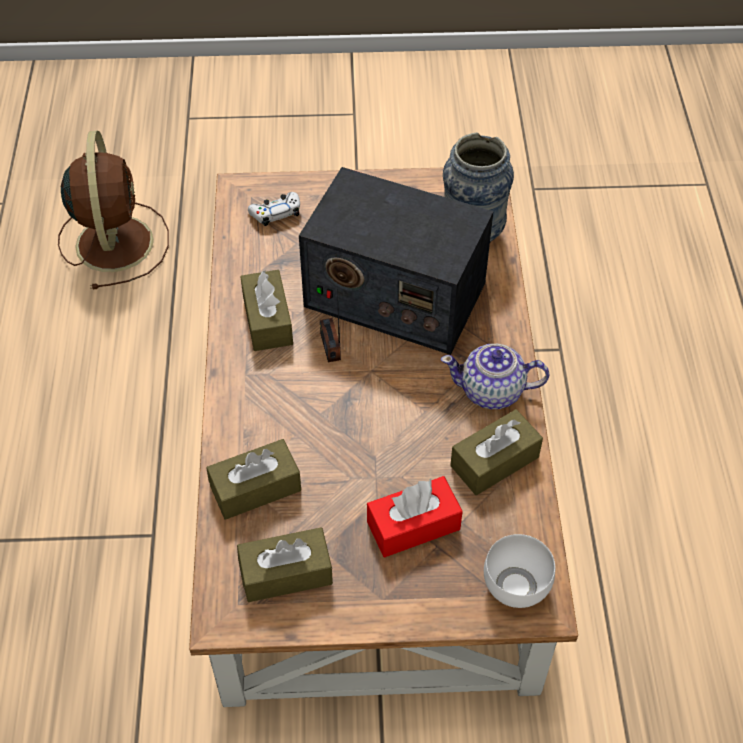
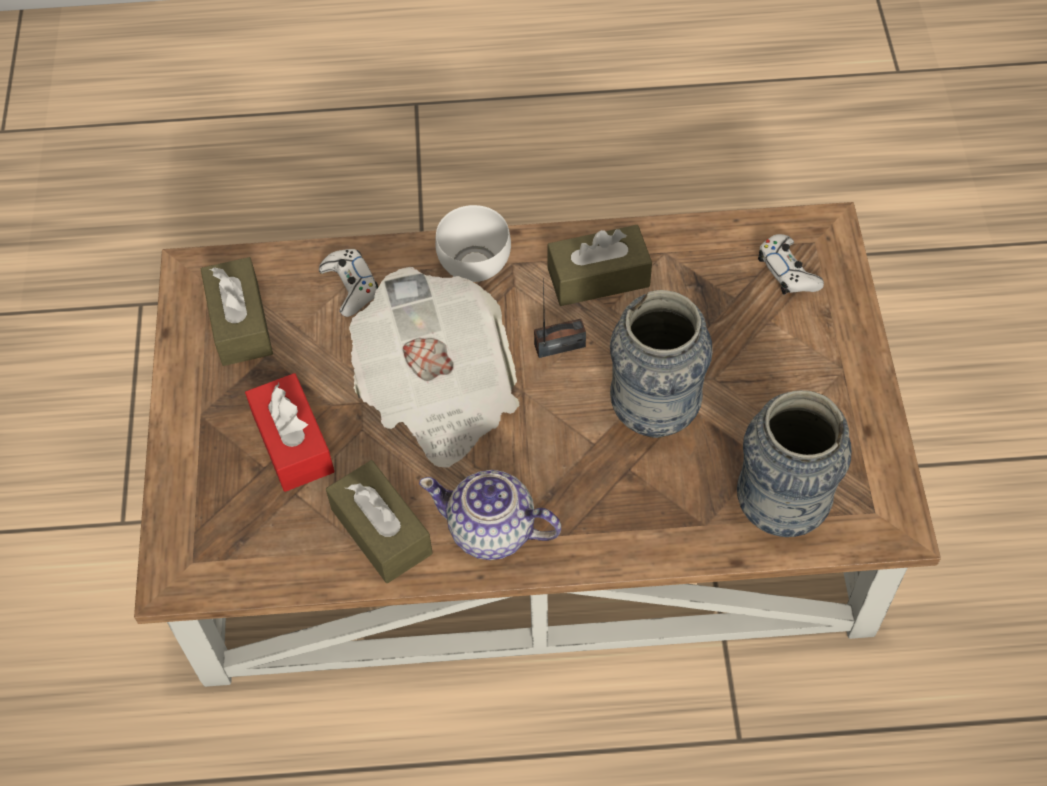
camera: 90 degrees right, 5 degrees up
(114, 241) = (855, 188): brown fan -> none
(255, 488) = (350, 286): brown tissue box -> white game controller
(369, 425) = (438, 392): none -> newspaper
(393, 294) = (653, 412): radio -> vase
(492, 391) = (492, 531): teapot -> teapot turned 75 degrees counterclockwise
(514, 588) = (201, 549): white bowl -> white bowl (472, 263)

